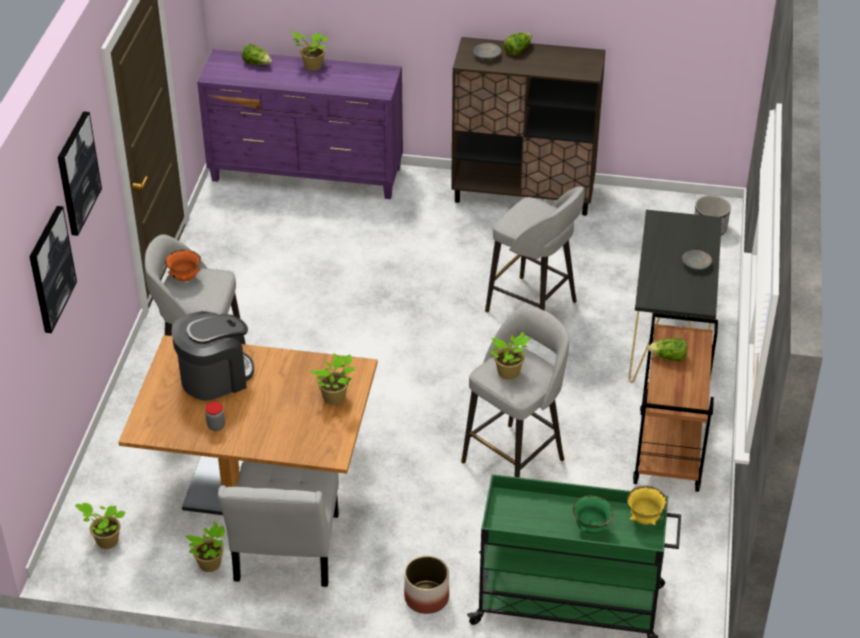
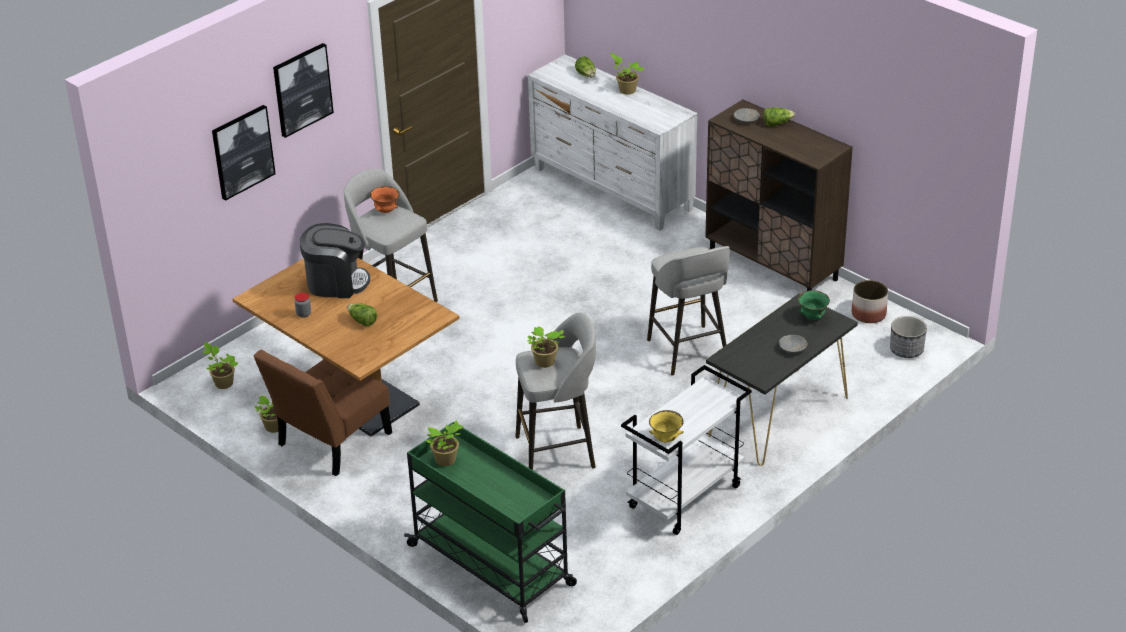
camera: 35 degrees right, 5 degrees down
(285, 553) = (330, 442): white chair -> brown chair
(307, 175) = (612, 190): purple dresser -> white dresser
(335, 398) = (402, 329): potted plant -> potted plant (446, 461)
(426, 598) = (396, 514): planter -> planter (868, 314)
(591, 529) = (492, 490): green bowl -> green bowl (812, 317)
(645, 519) = (539, 501): yellow bowl -> yellow bowl (666, 439)
(668, 357) = (687, 403): lettuce -> lettuce (362, 321)
(670, 452) = (685, 498): brown cart -> white cart

